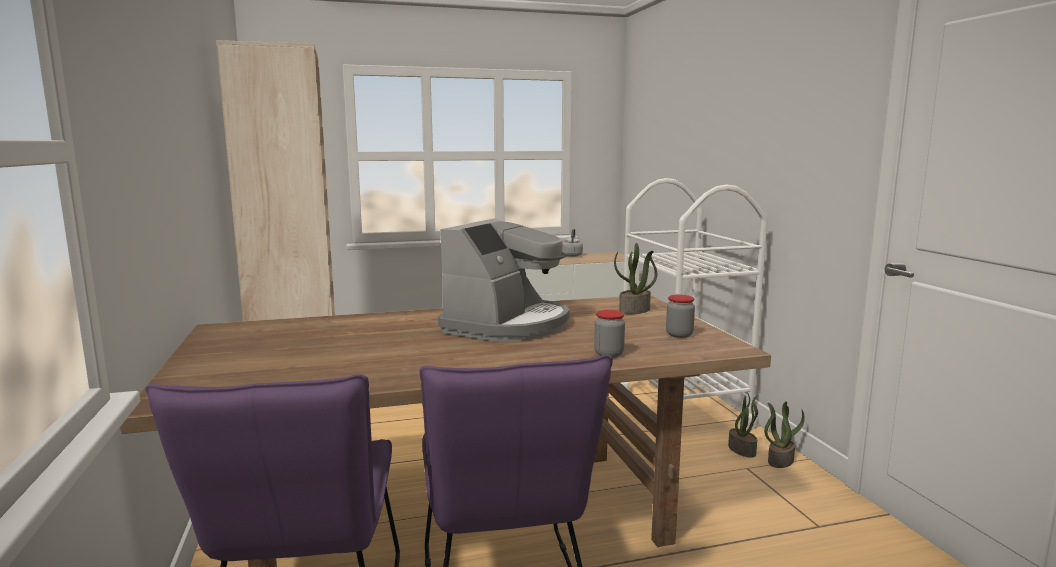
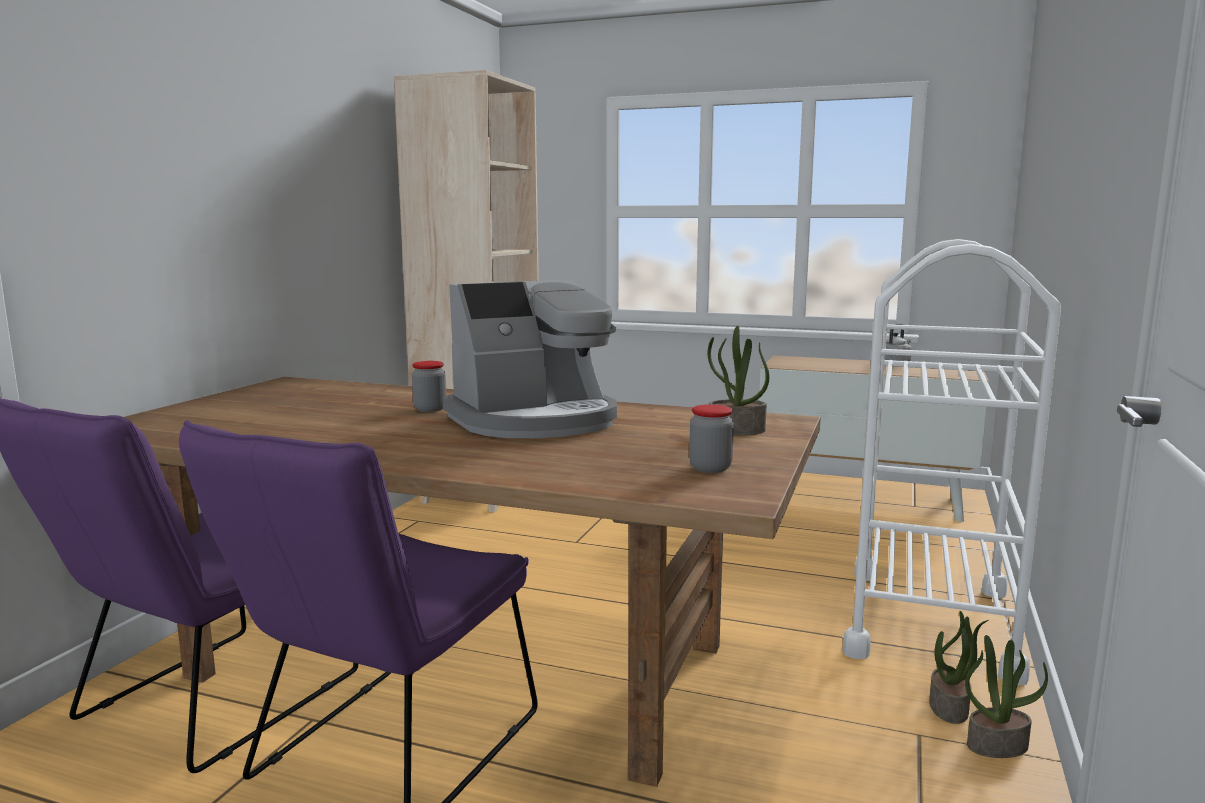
camera: 35 degrees right, 0 degrees up
(609, 354) = (554, 470): jar -> jar (430, 409)

